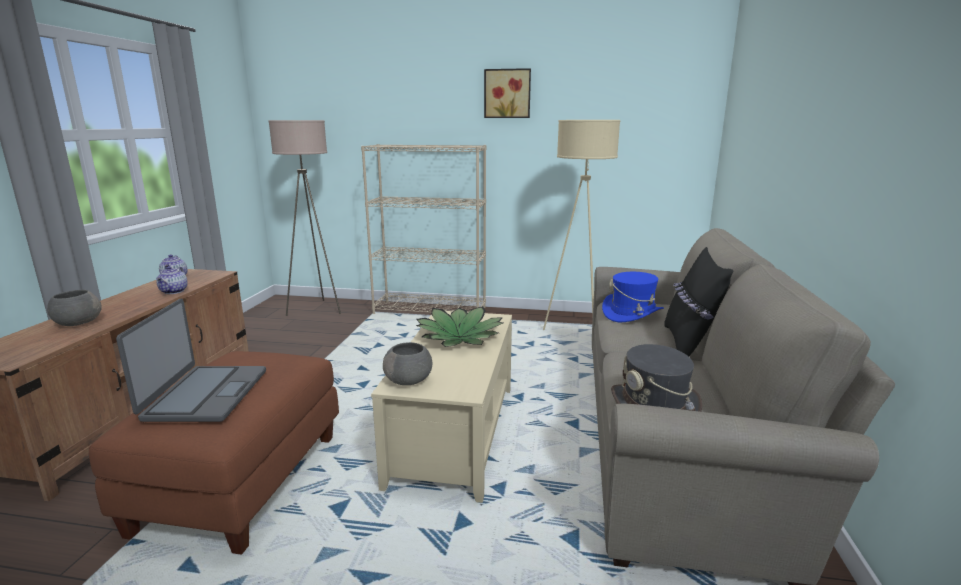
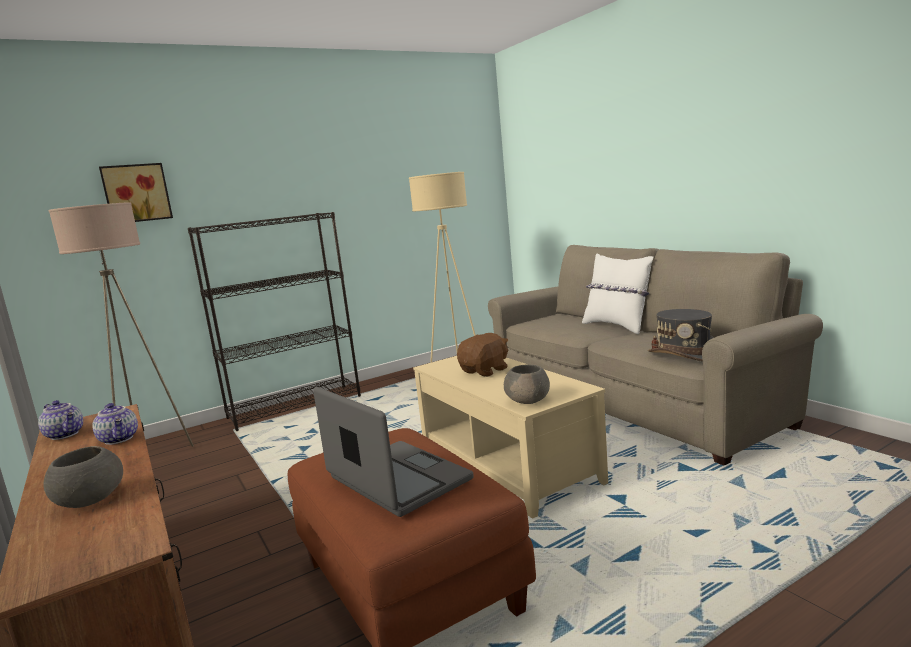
camera: 40 degrees left, 5 degrees down
(431, 310) = (295, 407): beige bookcase -> black bookcase
(459, 337) = (485, 371): potted plant -> brown plush toy
(507, 93) = (330, 159): picture -> picture (136, 193)
(632, 314) = (549, 324): blue hat -> none
(689, 344) = (617, 326): black pillow -> white pillow

